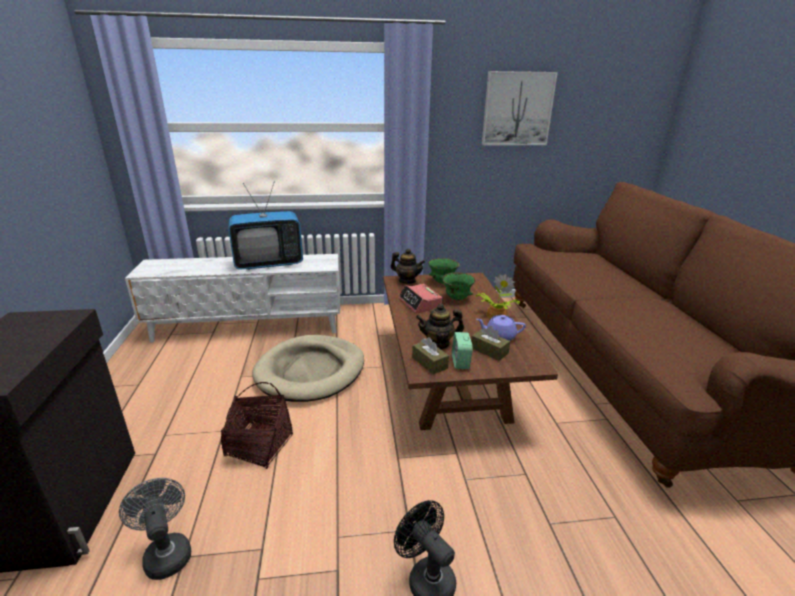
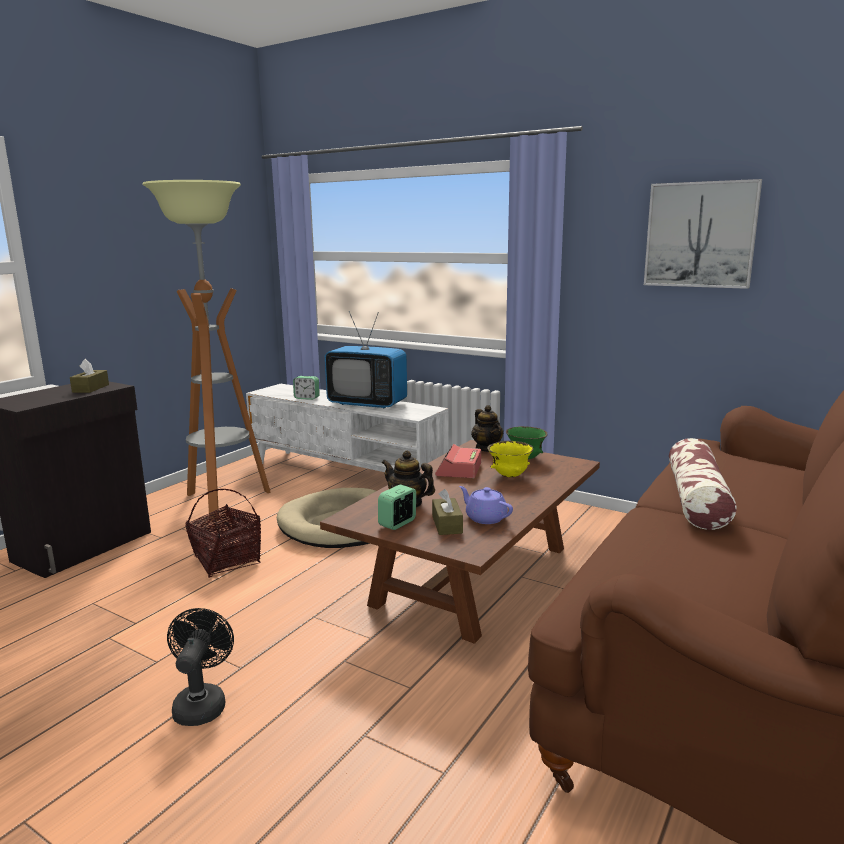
camera: 40 degrees right, 10 degrees down
(166, 552) = (88, 595): grey fan -> none
(170, 390) = (224, 501): none -> floor lamp
(202, 270) = (307, 398): none -> alarm clock
(429, 363) = (368, 514): brown tissue box -> brown tissue box (91, 388)
(456, 298) = (509, 476): green bowl -> yellow bowl
(495, 315) = (523, 500): potted plant -> none
(597, 287) = (697, 499): none -> pillow

